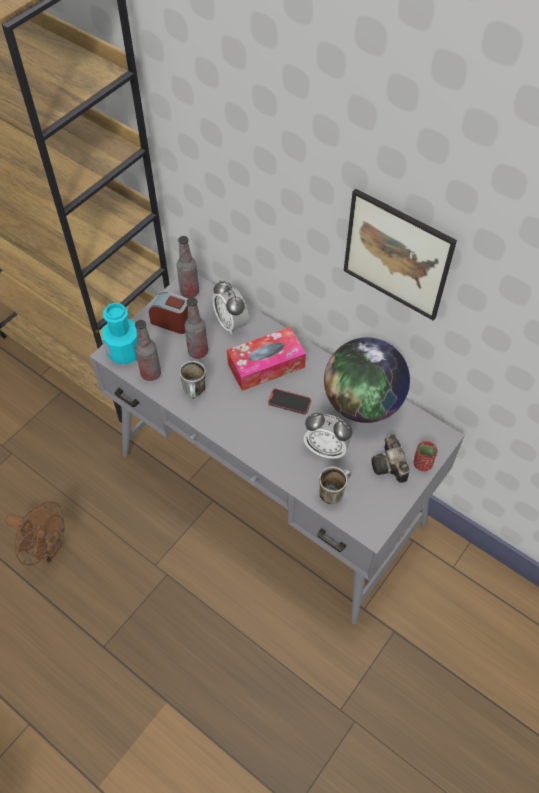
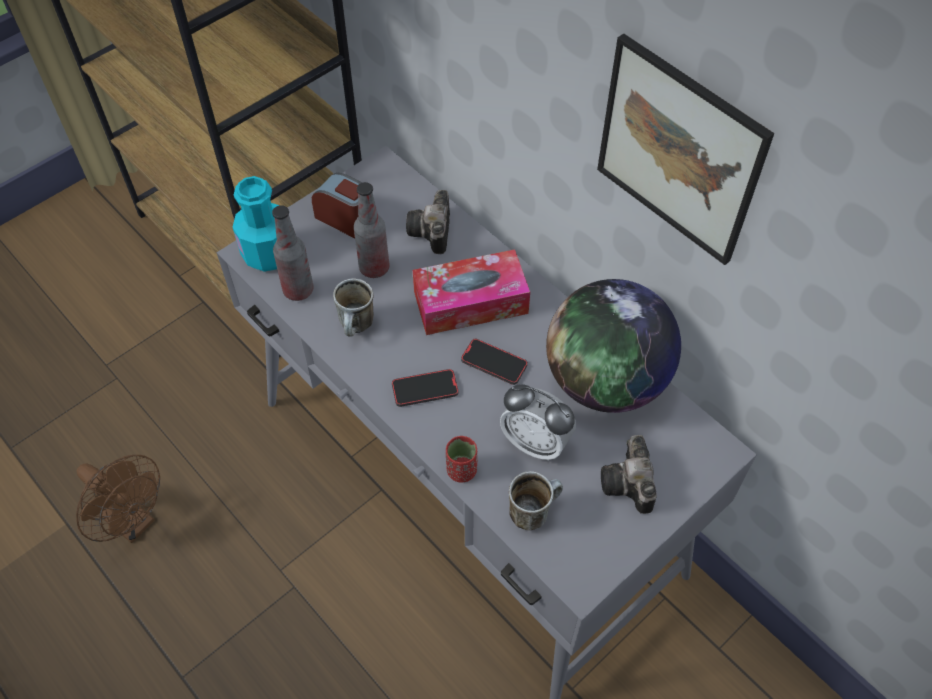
camera: 10 degrees right, 0 degrees up
(189, 292) = (381, 179): bottle -> none
(231, 323) = (432, 233): alarm clock -> camera
(248, 426) = (425, 389): none -> phone
(422, 463) = (681, 489): red cup -> red cup (461, 470)

